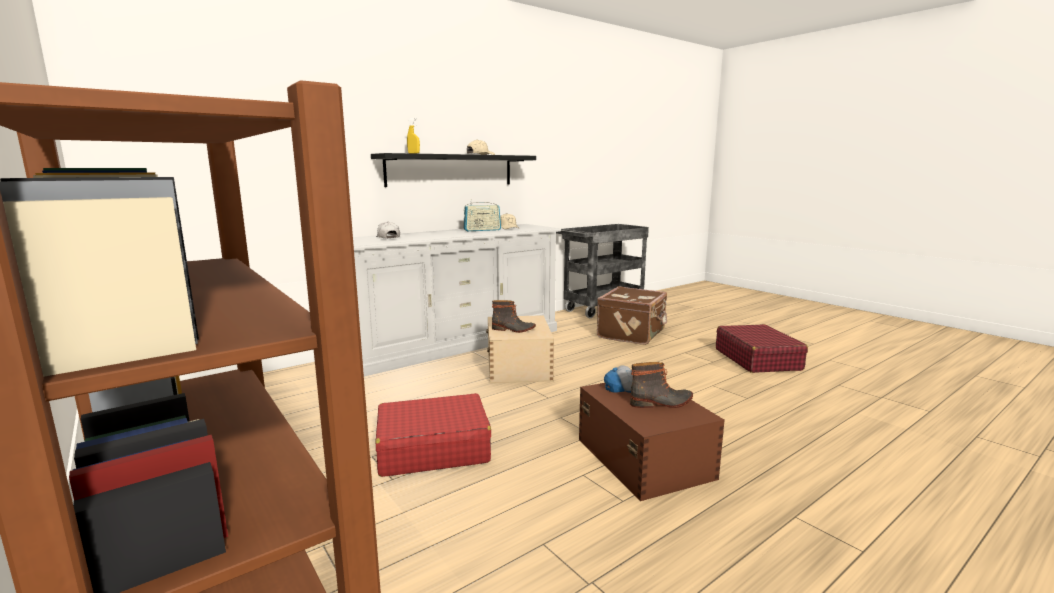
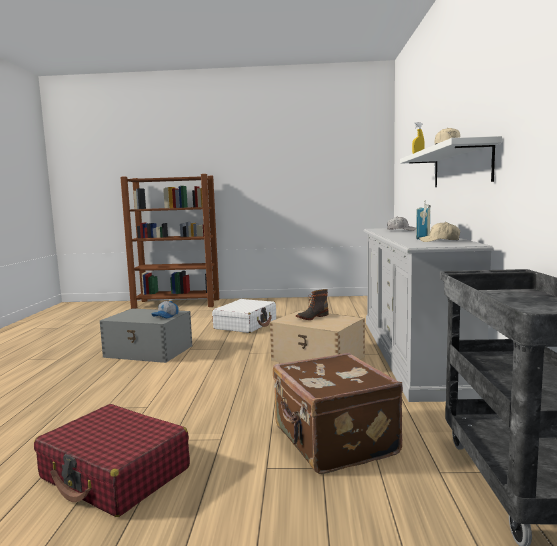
camera: 130 degrees right, 5 degrees down
(432, 449) = (246, 324): red suitcase -> white suitcase
(451, 170) = (460, 167): black shelf -> white shelf
(643, 457) = (149, 351): brown storage box -> grey storage box
(661, 403) = (138, 316): boot -> none

